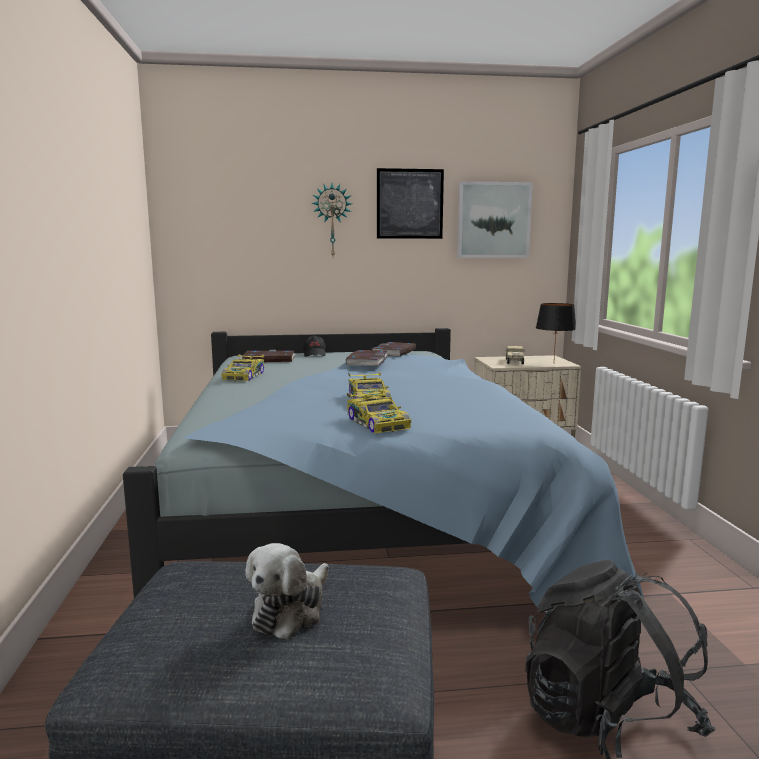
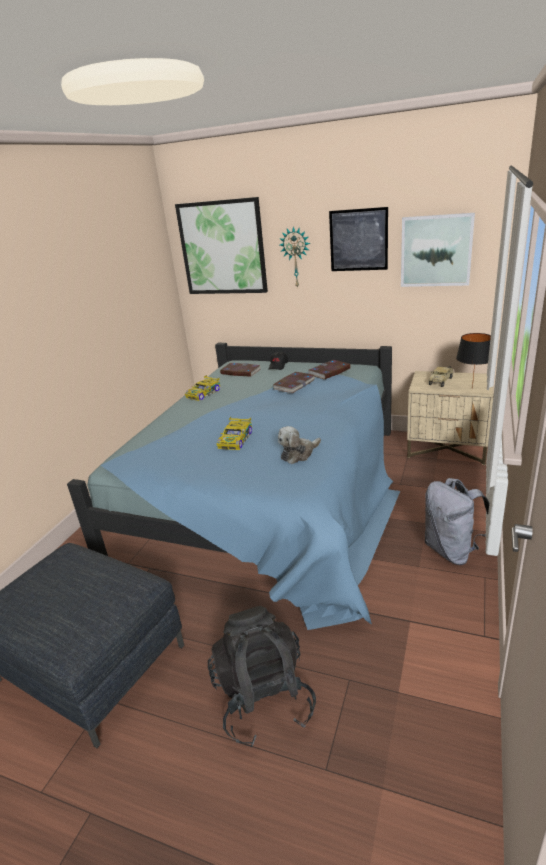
camera: 30 degrees right, 15 degrees up
(230, 203) = (222, 248): none -> picture
(291, 610) = (76, 595): plush toy -> plush toy (298, 454)
(377, 422) = (209, 469): toy car -> none
(631, 524) = (452, 551): none -> grey backpack

